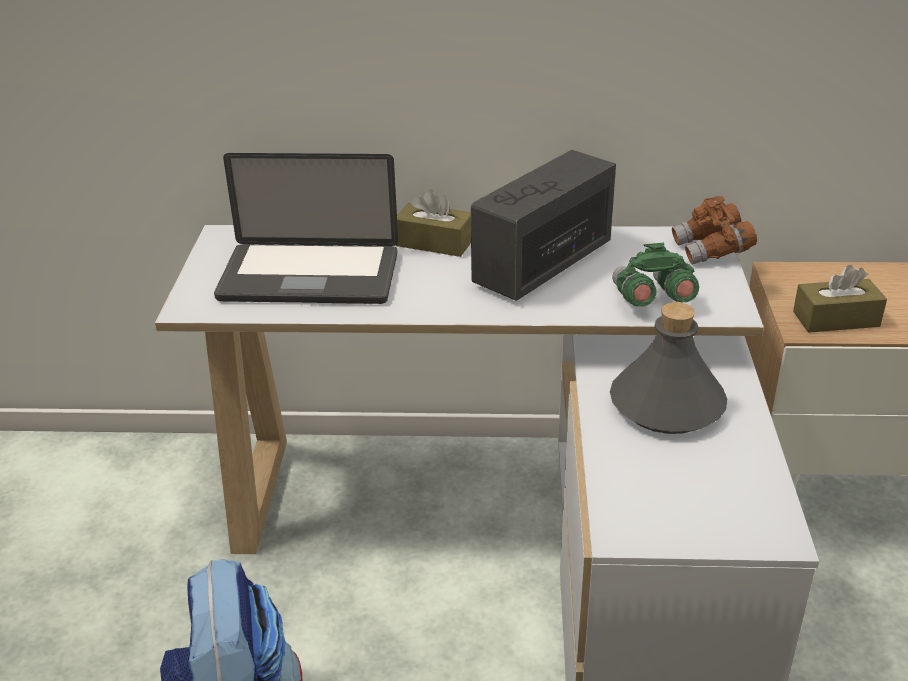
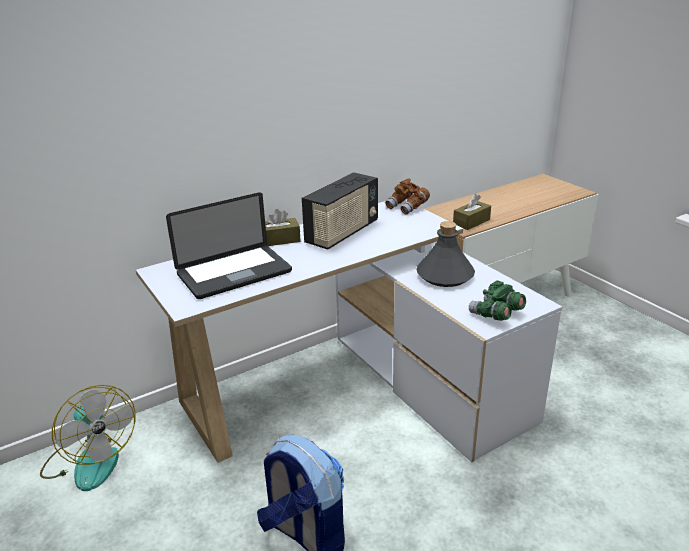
camera: 35 degrees left, 5 degrees down
(104, 472) = (90, 460): none -> fan
(542, 264) = (342, 233): radio -> radio turned 150 degrees counterclockwise
(651, 300) = (408, 232): green binoculars -> green binoculars (496, 315)

